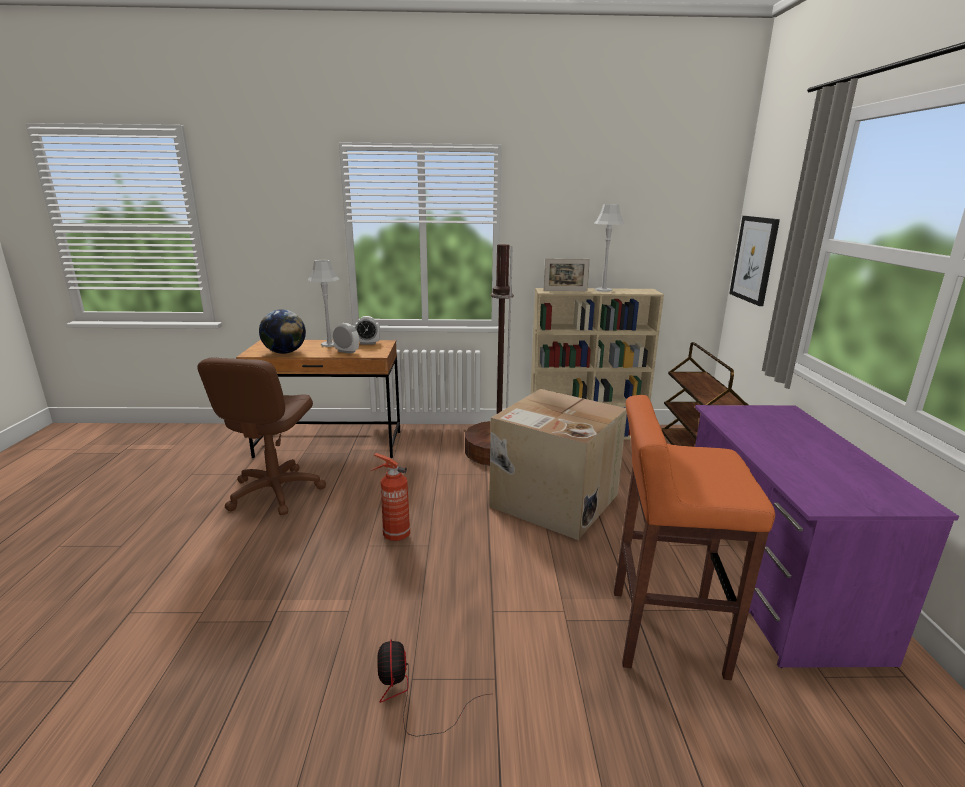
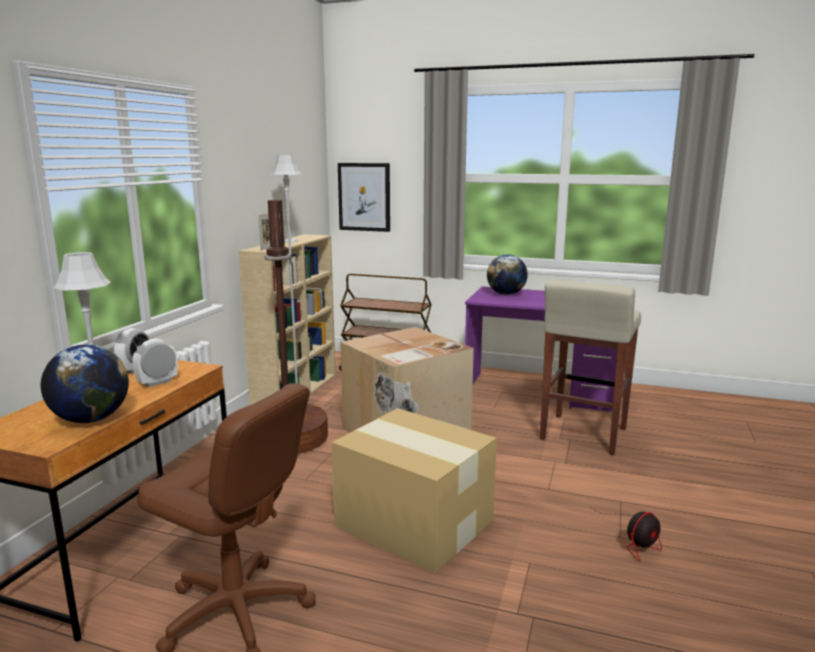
camera: 70 degrees left, 5 degrees down
(395, 535) = (413, 522): fire extinguisher -> cardboard box
(409, 696) = (637, 540): fan -> fan turned 45 degrees counterclockwise
(664, 632) = (582, 435): orange stool -> beige stool
(775, 422) = (506, 294): none -> globe

